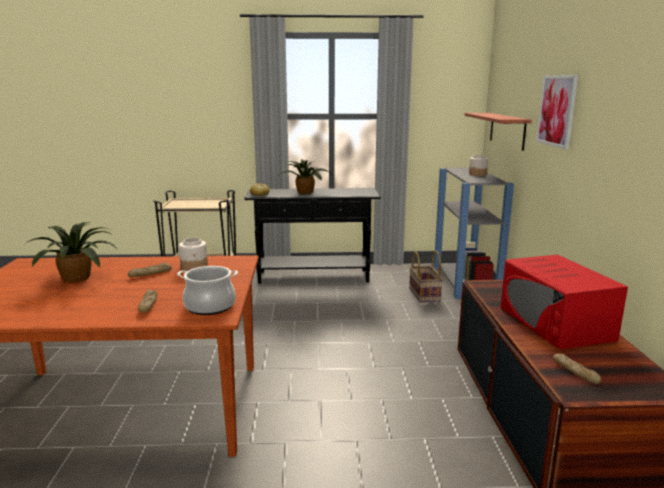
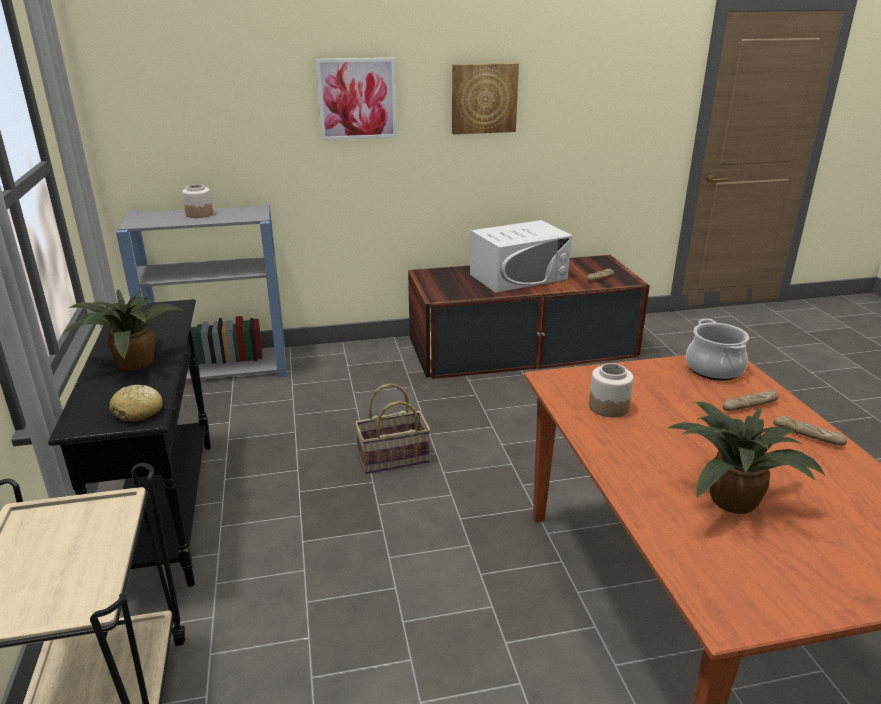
camera: 100 degrees left, 10 degrees up
(150, 274) = (660, 435): bread -> bread (807, 436)
(423, 294) = (270, 398): basket -> basket (393, 459)
(507, 130) = (209, 140): shelf -> none
(555, 323) = (518, 277): red microwave -> white microwave
(623, 121) = (484, 98): none -> picture

